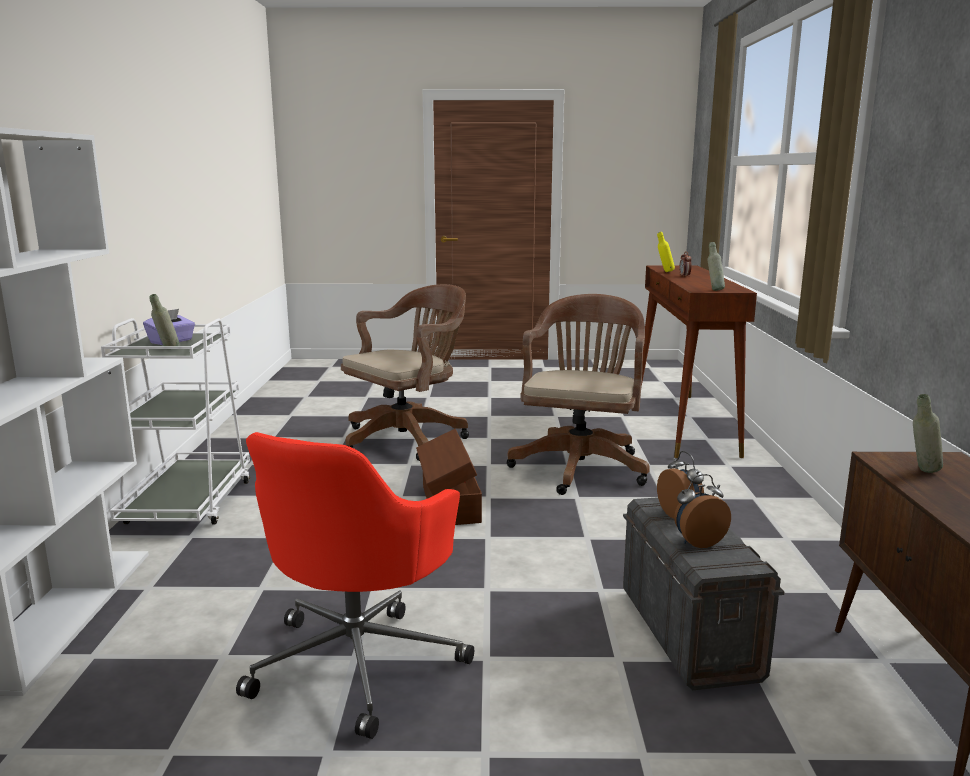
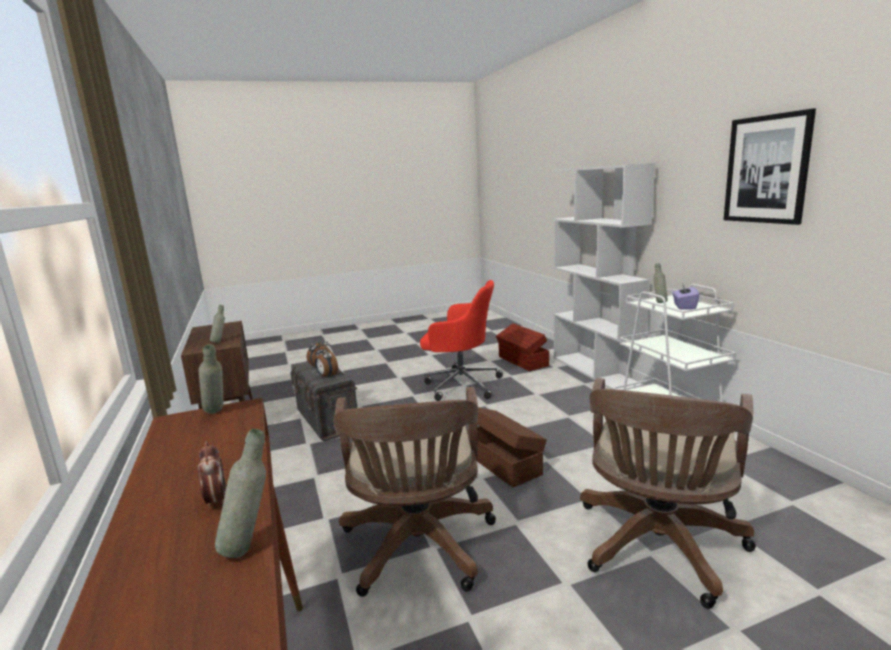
camera: 160 degrees right, 0 degrees up
(109, 708) = (522, 361): none -> brown storage box
(126, 160) = (767, 169): none -> picture
(359, 661) = (460, 384): red office chair -> red office chair turned 105 degrees clockwise
(664, 272) = (250, 546): yellow bottle -> grey bottle

